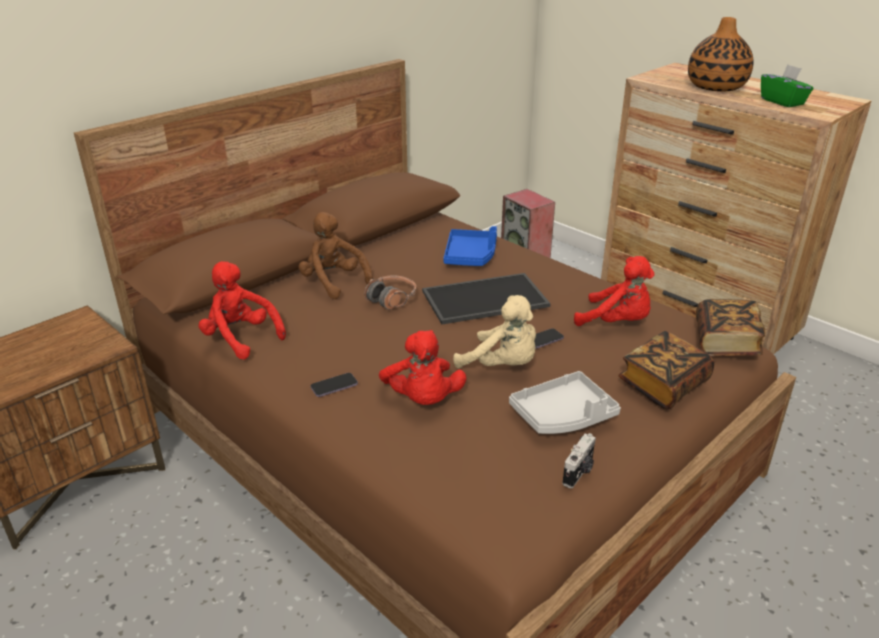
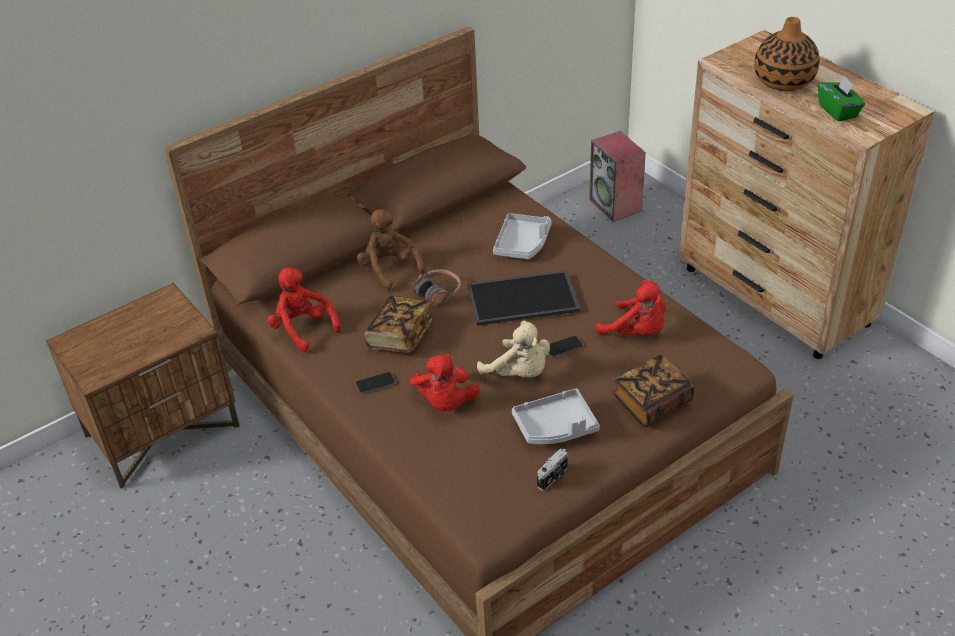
camera: 10 degrees right, 10 degrees up
(470, 256) = (523, 243): blue tray -> grey tray
(725, 342) = (727, 361): book -> book (399, 336)

